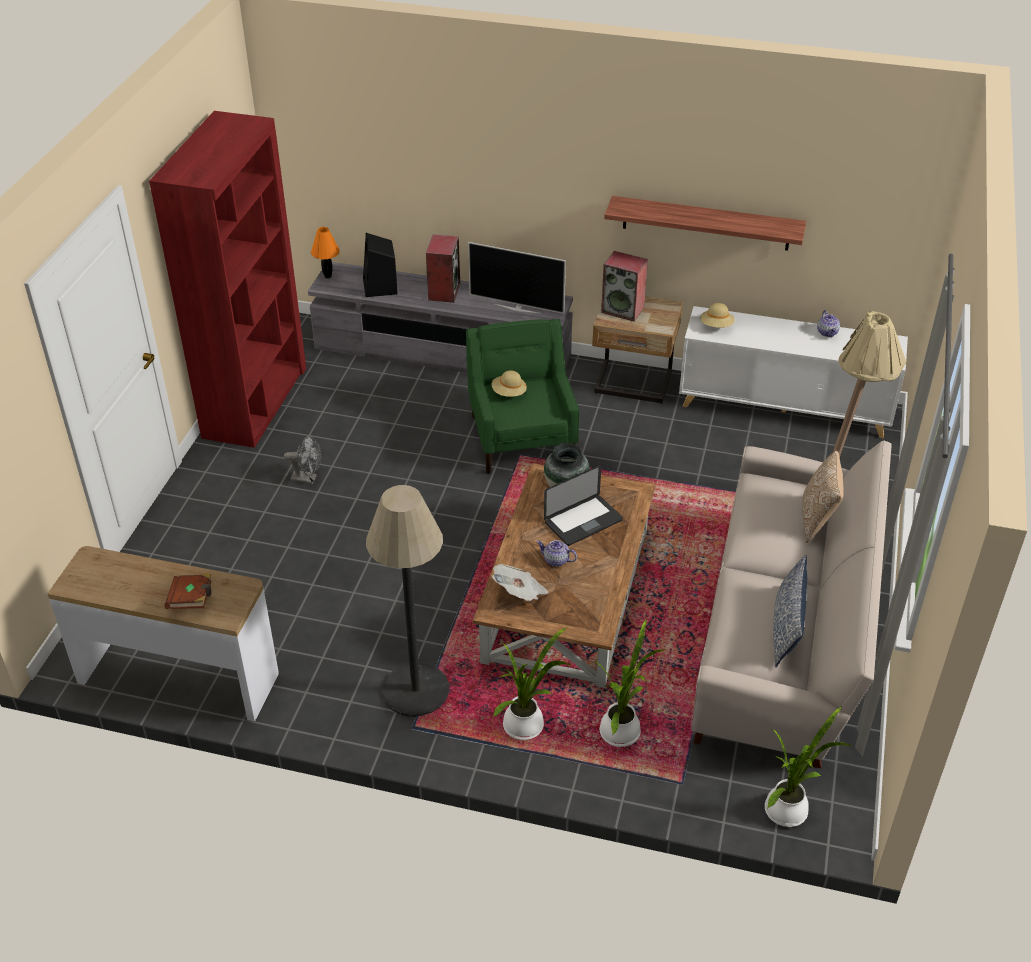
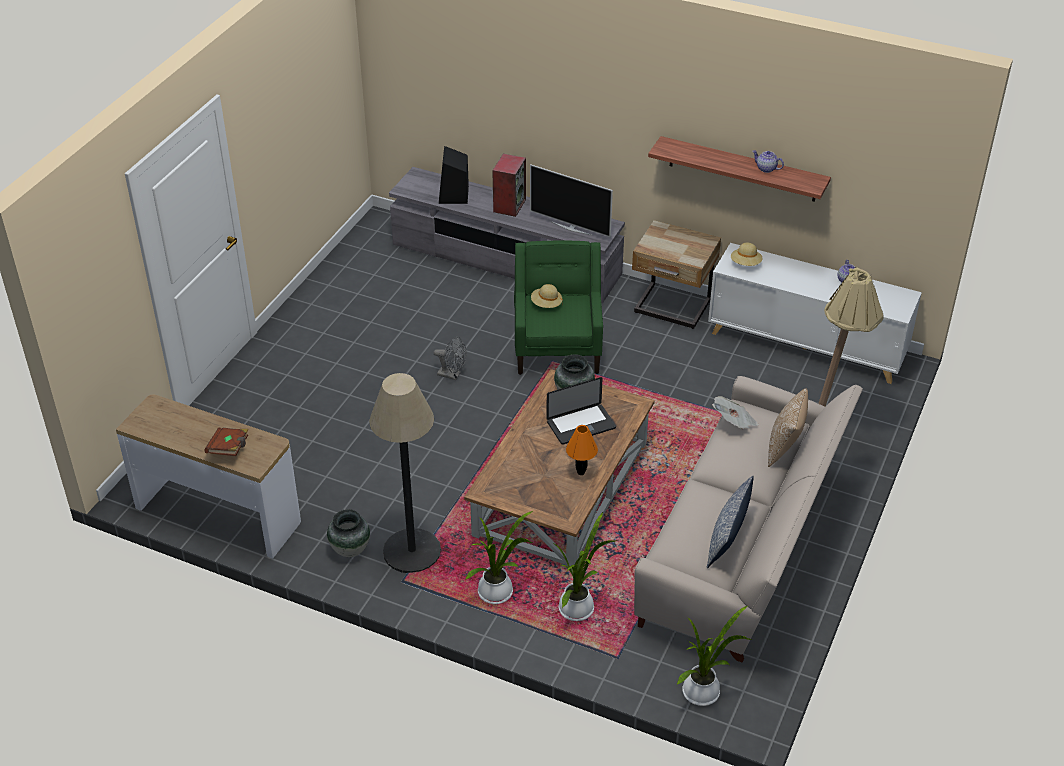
camera: 10 degrees right, 0 degrees up
(255, 402) = (331, 287): red bookcase -> none
(307, 479) = (361, 360): grey fan -> grey fan (452, 375)
(328, 276) = (409, 181): orange table lamp -> orange table lamp (581, 472)
(343, 697) = (350, 549): none -> vase
(520, 593) = (510, 479): newspaper -> newspaper (734, 422)
(555, 560) = (548, 455): teapot -> teapot (766, 168)
(623, 309) = (664, 239): speaker -> none

